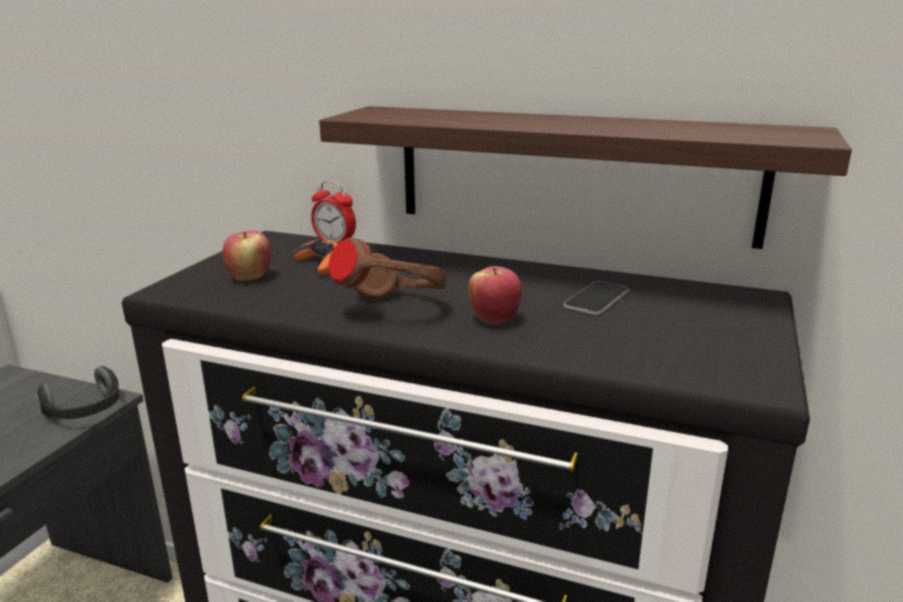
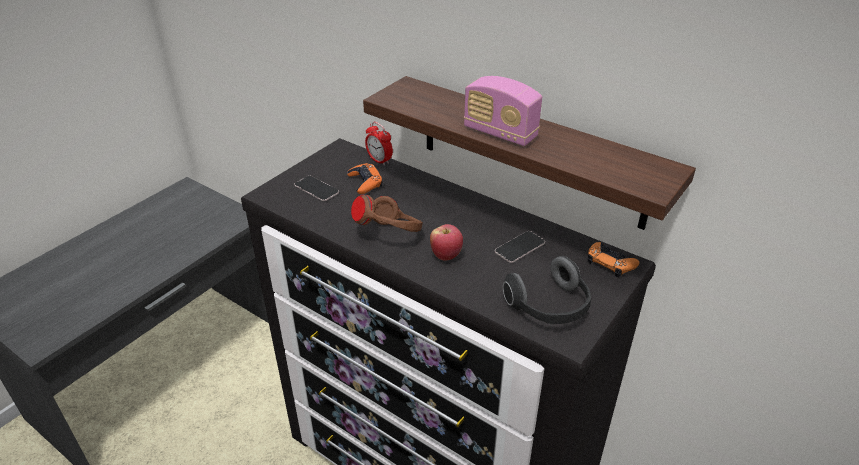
camera: 15 degrees right, 15 degrees up
(86, 412) = (230, 225): headphones -> headphones (549, 307)
(249, 277) = (316, 189): apple -> phone
(546, 124) = (500, 133): none -> radio
(734, 298) = (610, 263): none -> orange game controller

